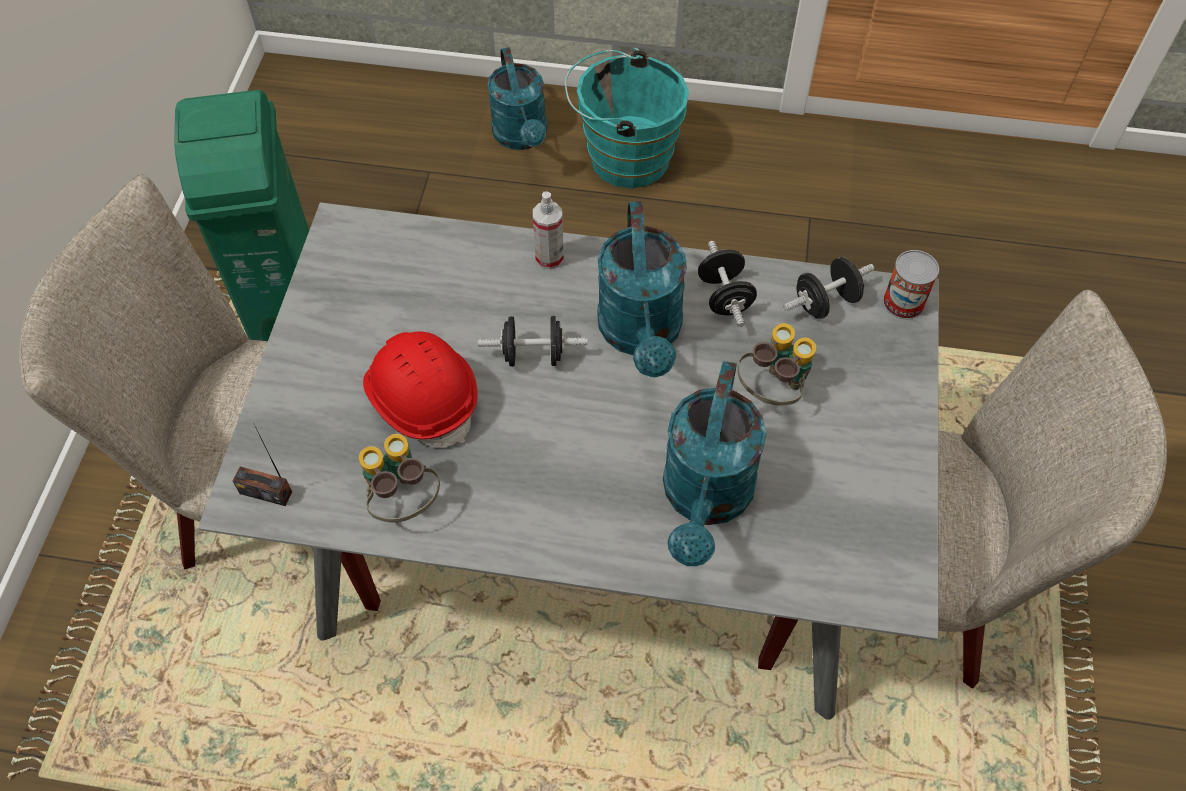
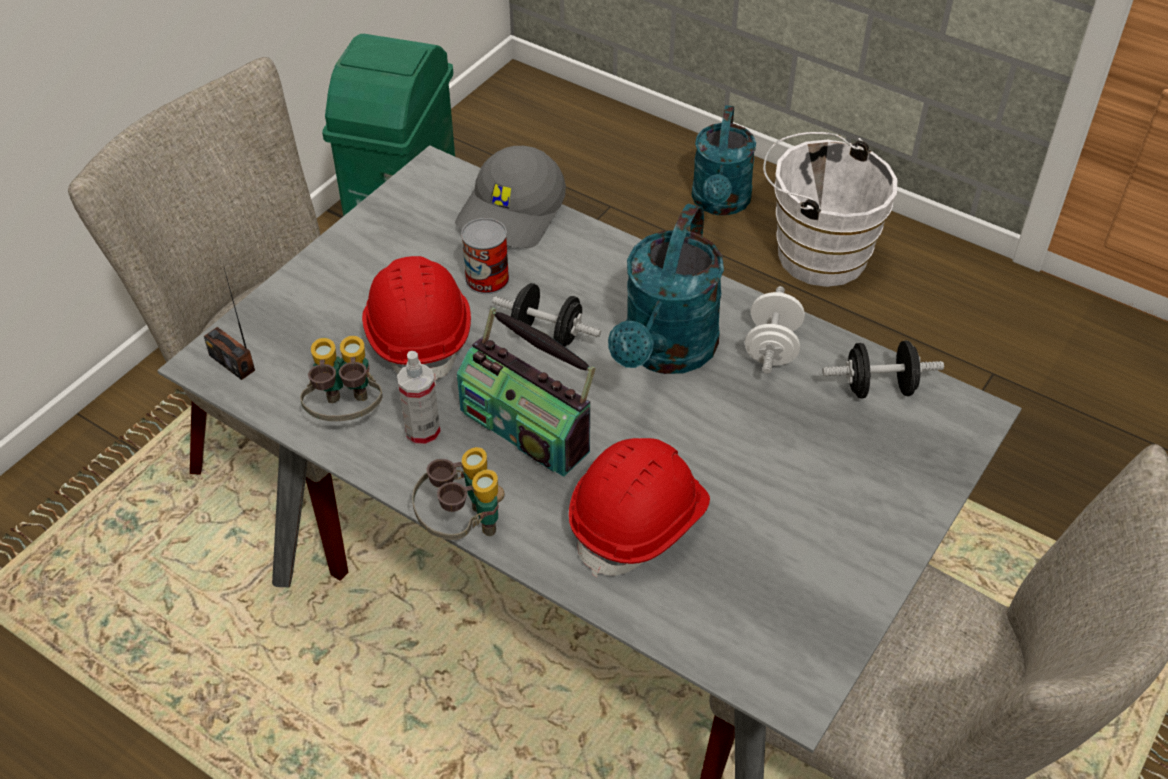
camera: 25 degrees right, 10 degrees down
(437, 246) = (513, 213): none -> grey cap
(549, 258) = (614, 256): spray bottle -> spray bottle (423, 432)
(566, 451) = (527, 428): none -> radio
(623, 157) = (815, 252): turquoise bucket -> white bucket
(705, 499) = (640, 521): turquoise watering can -> red hard hat
(724, 297) = (772, 347): black dumbbell -> white dumbbell
(772, 390) = (771, 448): binoculars -> binoculars (462, 527)
(903, 302) = (967, 416): can -> can (487, 279)

